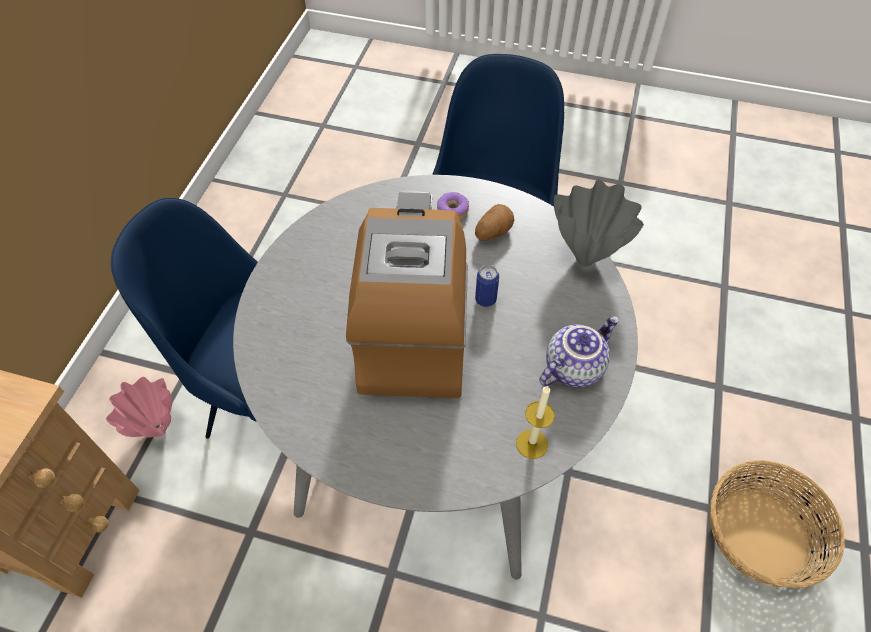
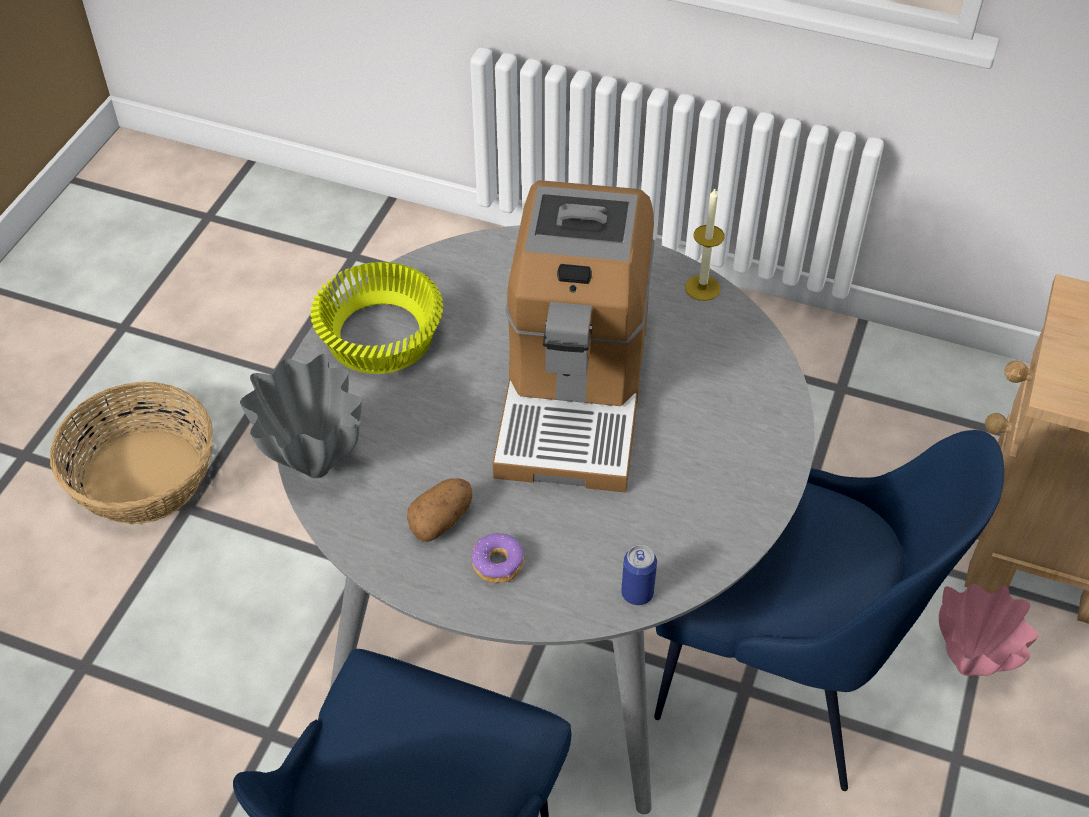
camera: 175 degrees left, 5 degrees down
(485, 299) = (473, 422): can -> can (637, 593)
(532, 444) = (454, 268): candle -> candle (702, 288)
(573, 366) = (383, 336): teapot -> yellow bowl

